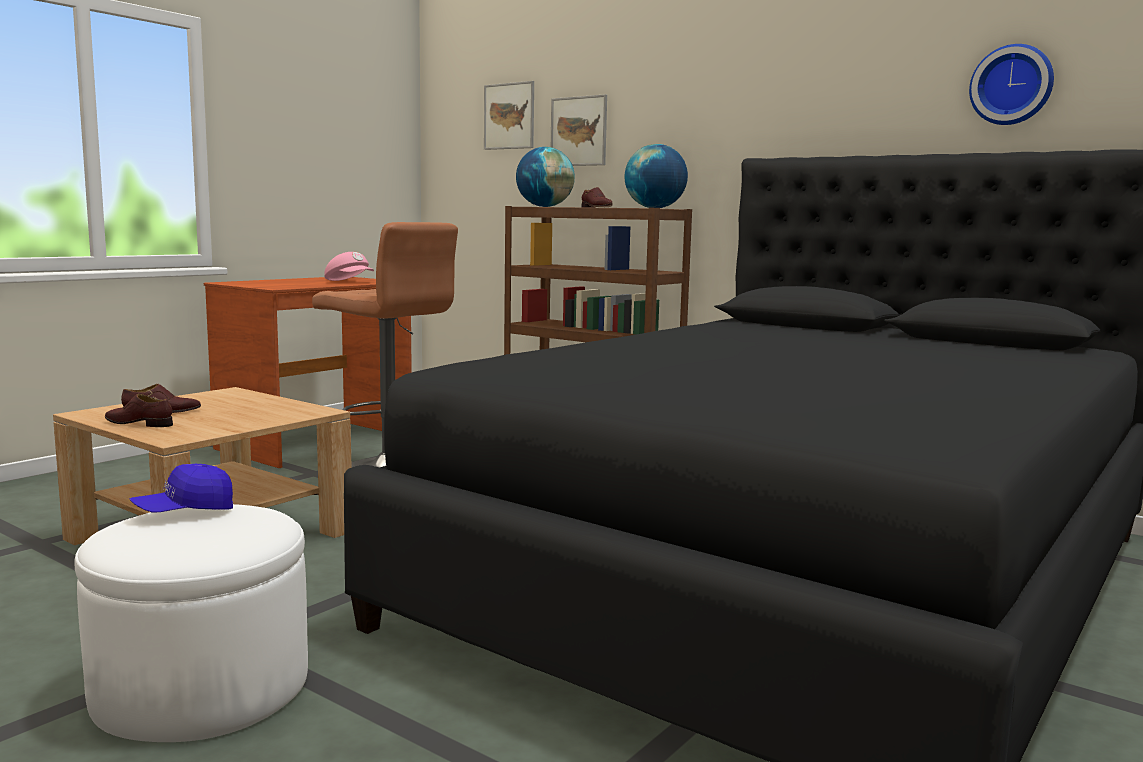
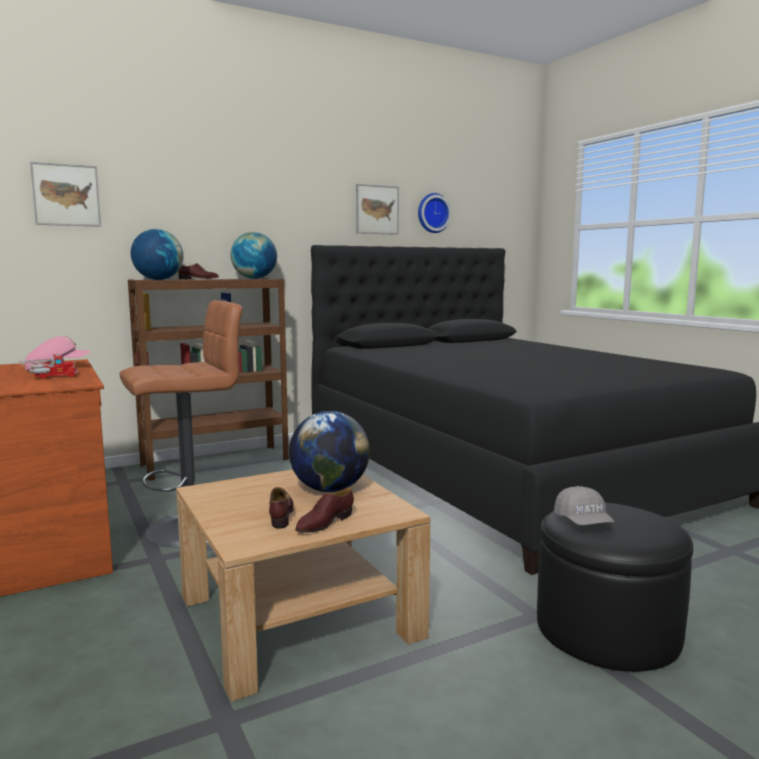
camera: 65 degrees left, 0 degrees up
(185, 512) = (583, 522): blue cap -> grey cap
(202, 687) = (607, 629): white ottoman -> black ottoman
(242, 416) = (329, 489): none -> globe
(306, 283) = (49, 376): none -> toy truck
(578, 131) = (152, 215): picture -> picture (377, 209)

